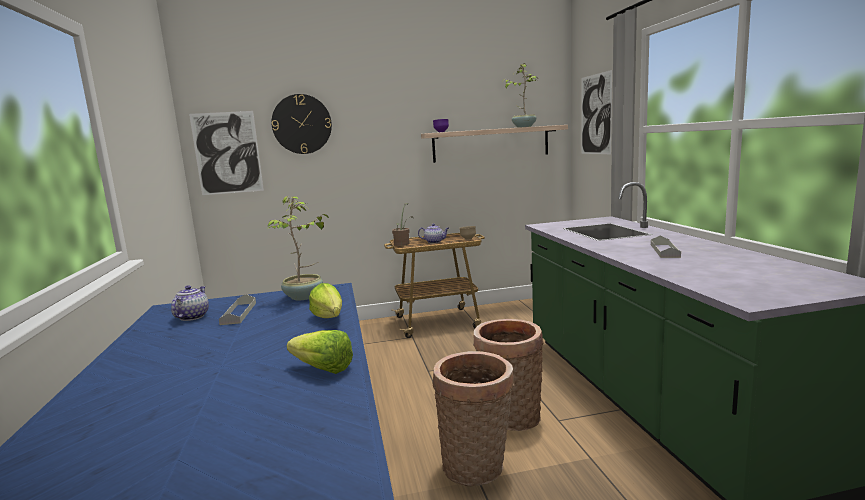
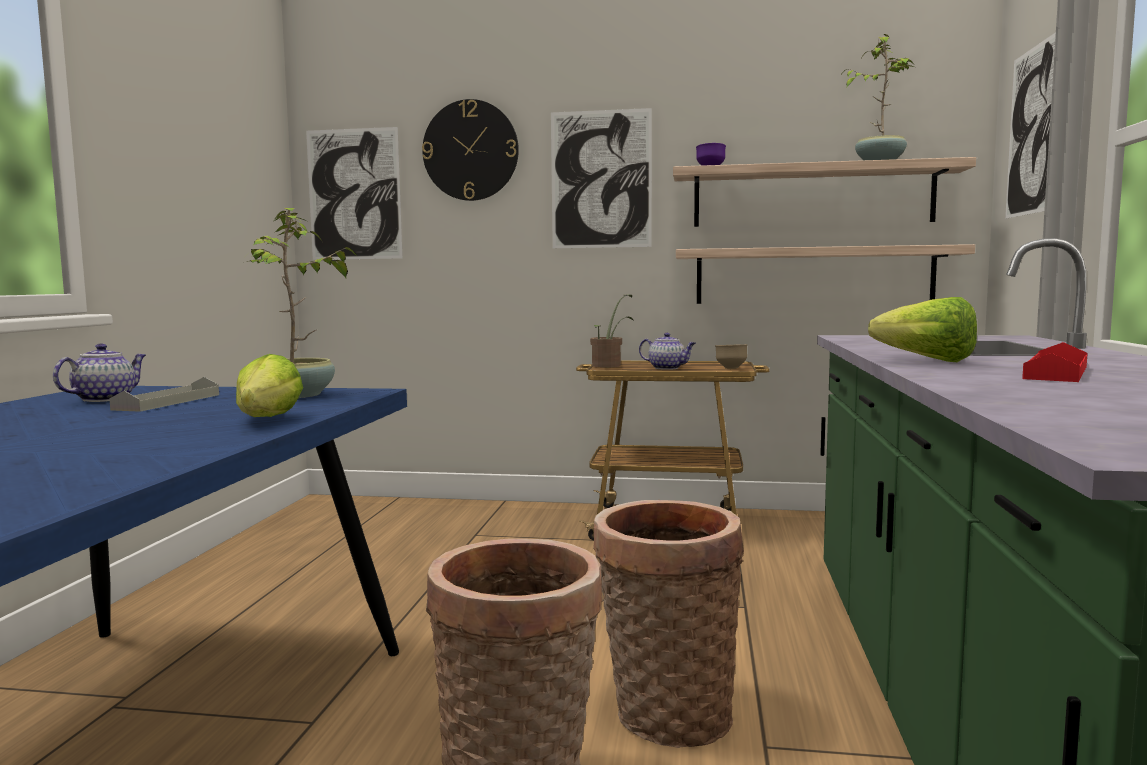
camera: 20 degrees right, 5 degrees down
(319, 368) = (86, 472): lettuce -> lettuce (918, 359)
(381, 139) = (601, 179): none -> picture
(494, 184) = (813, 275): none -> shelf
(664, 250) = (1056, 372): grey tray -> red tray

